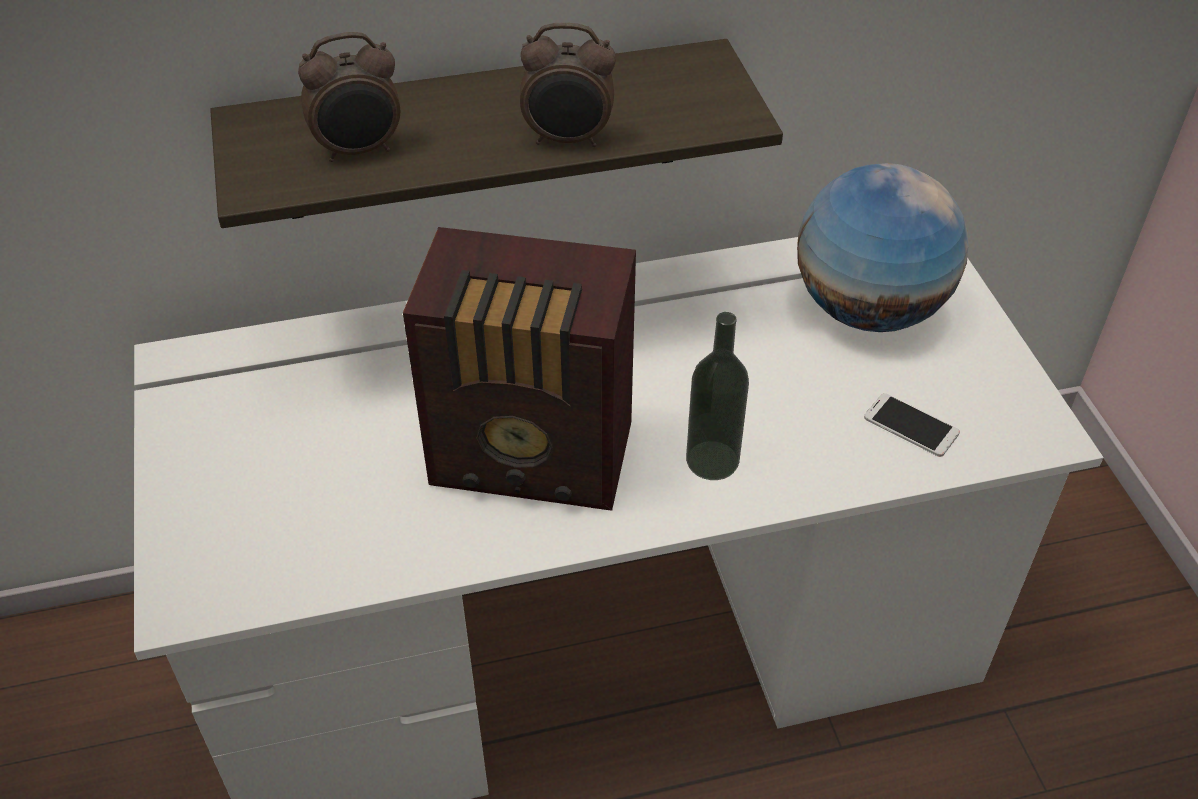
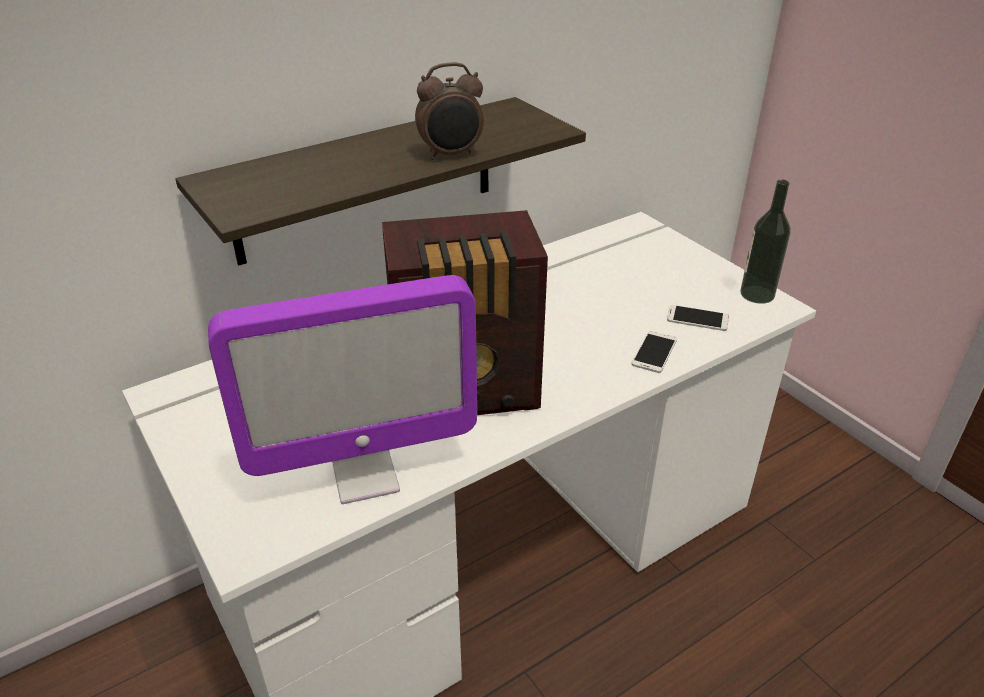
camera: 20 degrees left, 10 degrees down
(353, 545) = (365, 475): none -> monitor
(359, 151) = (307, 182): alarm clock -> none
(712, 460) = (588, 364): bottle -> bottle (757, 294)
(815, 465) = (654, 352): none -> phone
(867, 309) = (632, 265): globe -> none

